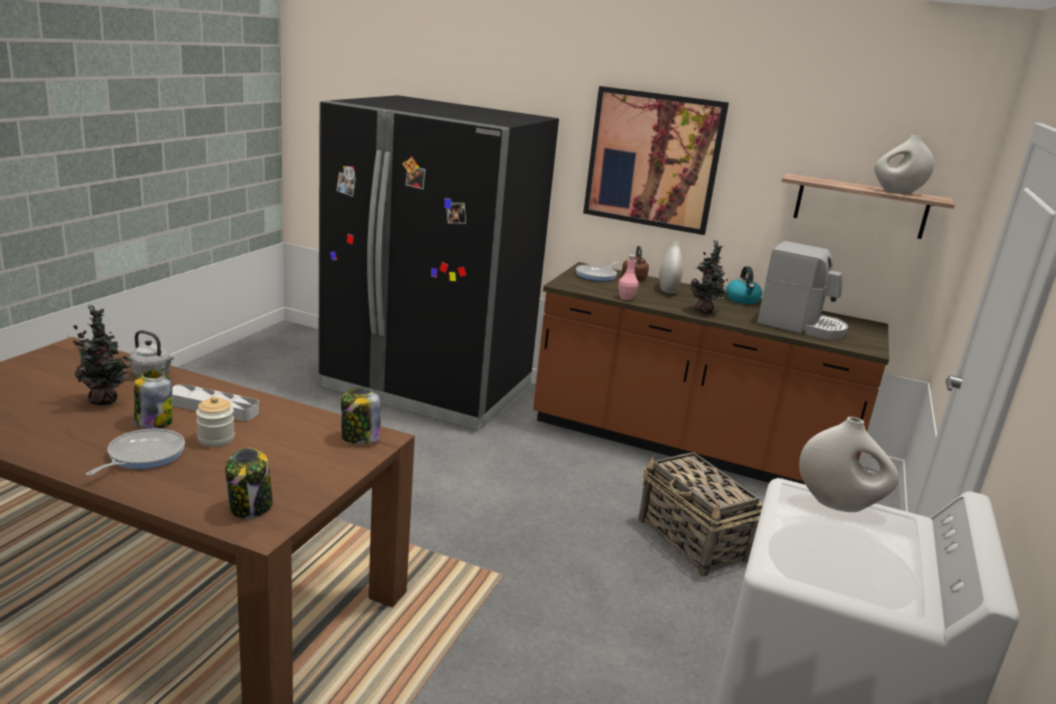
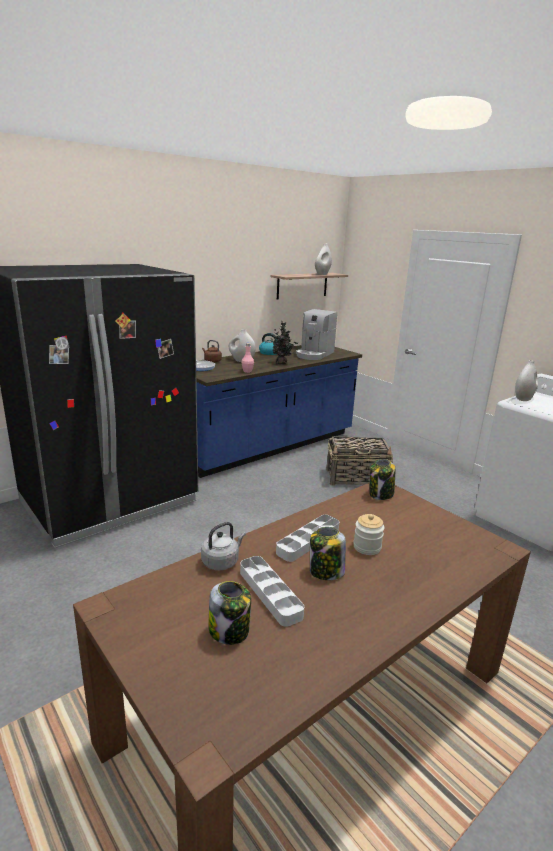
camera: 60 degrees left, 0 degrees up
(106, 401) = (270, 593): potted plant -> grey tray
(143, 455) = (387, 583): frying pan -> none
(251, 507) = (472, 548): jar -> jar (229, 631)
(653, 160) = (202, 282): picture -> none
(688, 446) = (268, 446): brown counter -> blue counter
(800, 326) = (314, 354): coffee machine -> coffee machine turned 150 degrees clockwise

